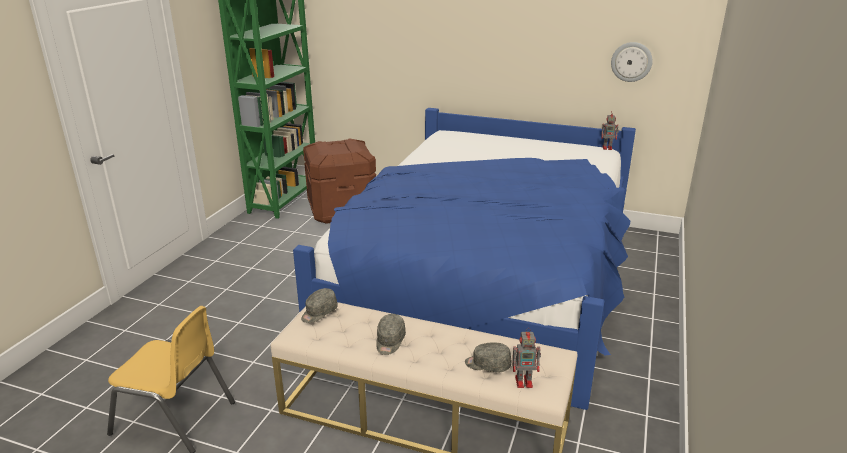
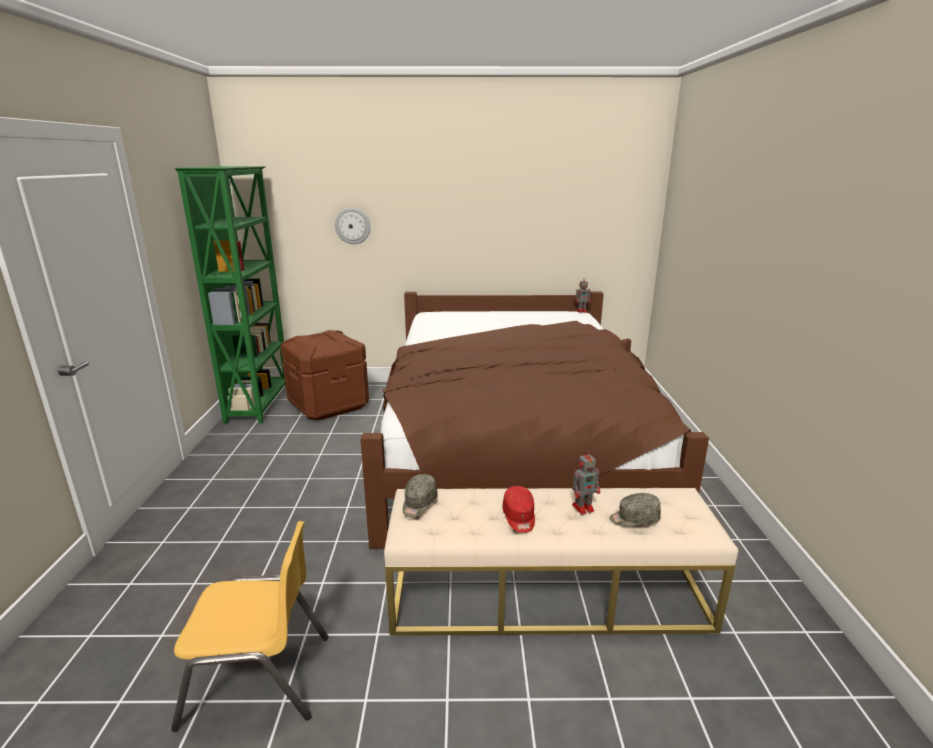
camera: 20 degrees left, 5 degrees down
(390, 341) = (519, 517): grey cap -> red cap
(487, 278) = (513, 444): blue bed -> brown bed
(525, 381) = (682, 527): toy robot -> toy robot (584, 507)
(631, 62) = (594, 232): wall clock -> wall clock (352, 226)

